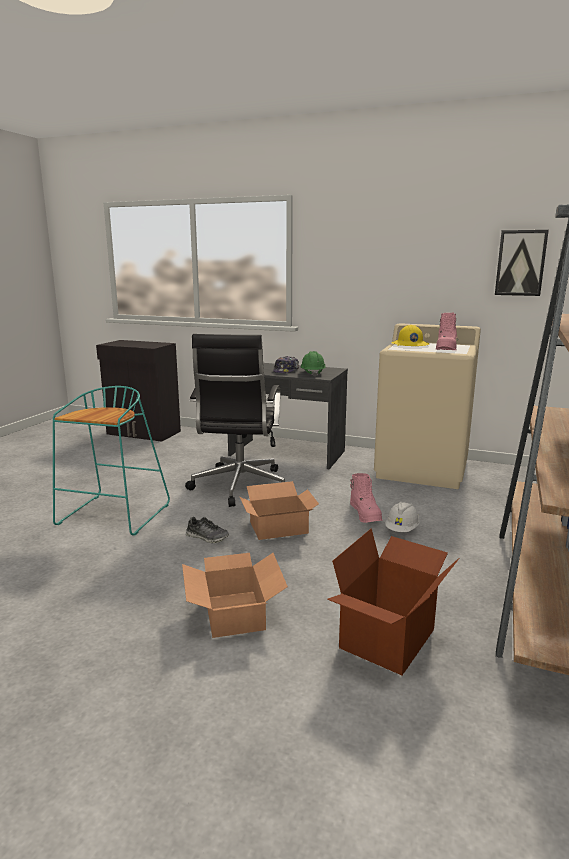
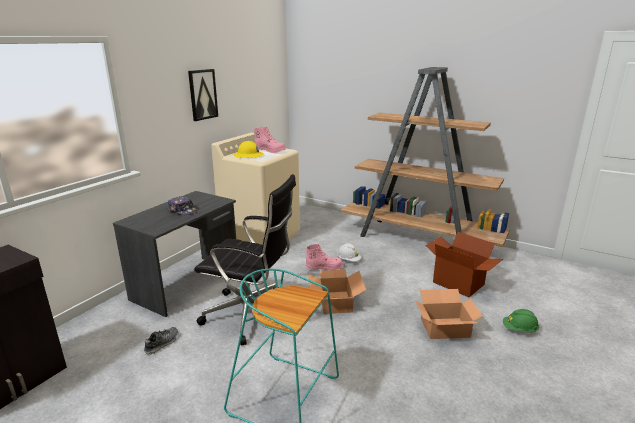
camera: 80 degrees left, 5 degrees up
(207, 537) = (345, 336): shoe -> shoe (162, 344)
(312, 373) = (204, 203): green hard hat -> green hard hat (519, 330)
(520, 263) = (258, 87): picture -> picture (202, 94)

